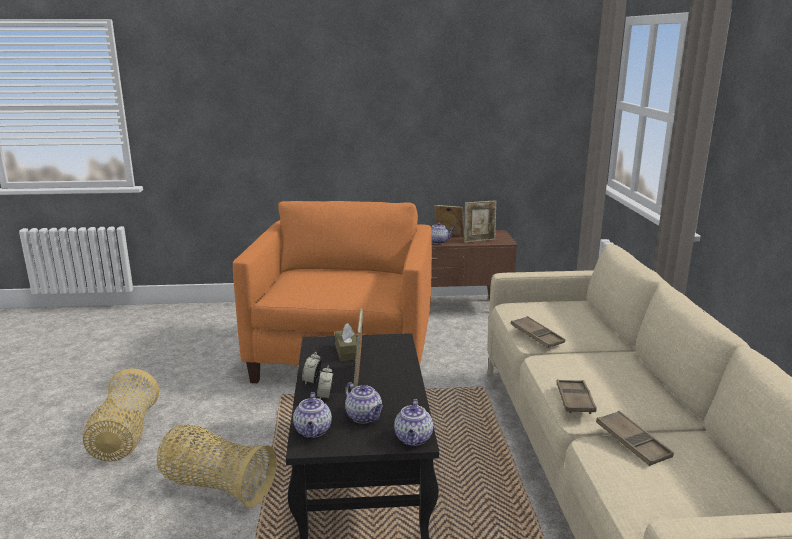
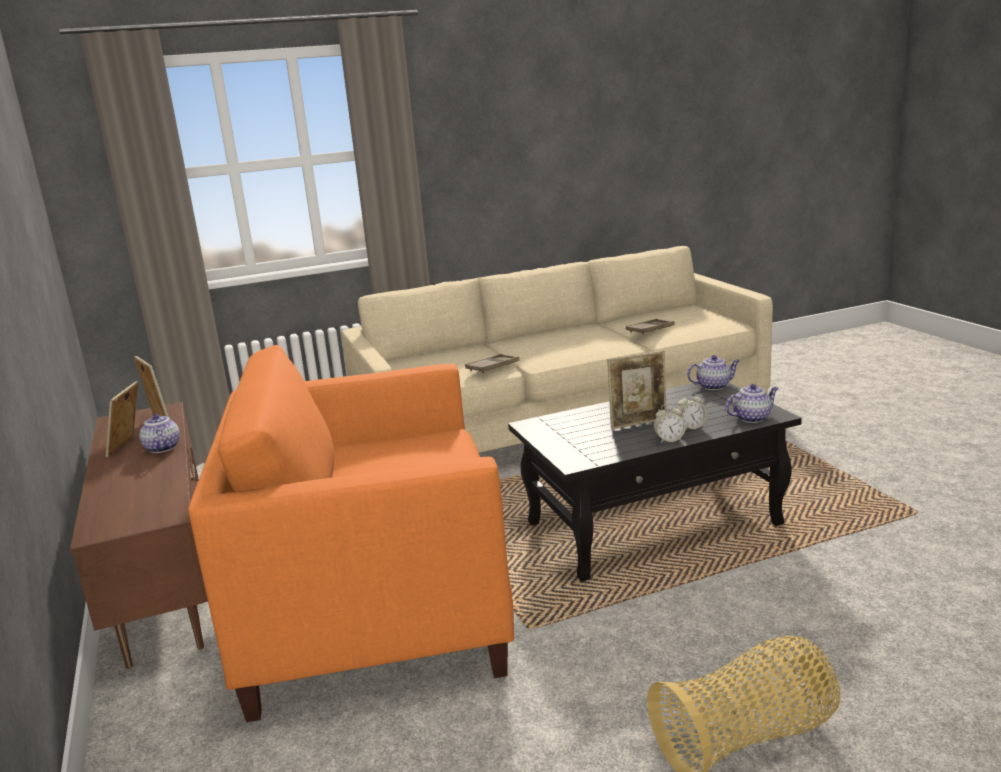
camera: 105 degrees left, 0 degrees up
(216, 486) = (755, 603): basket -> none
(347, 352) = (585, 441): brown tissue box -> none
(364, 417) = (704, 406): teapot -> none
(574, 400) = (608, 345): brown tray -> none

